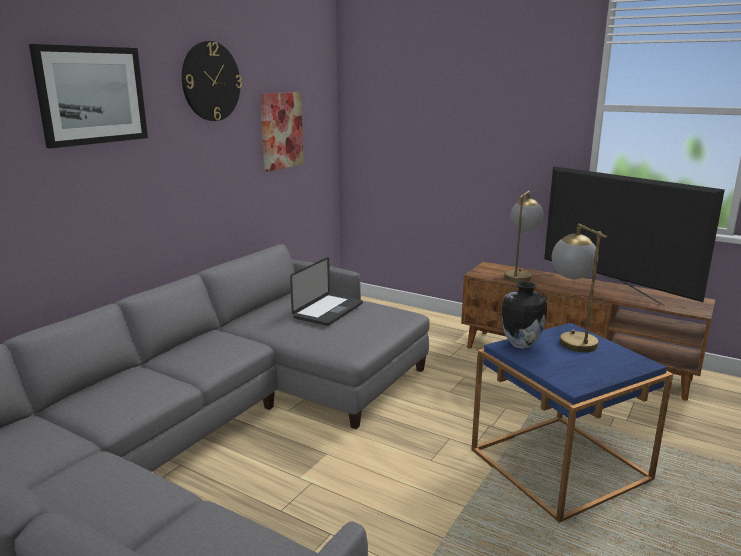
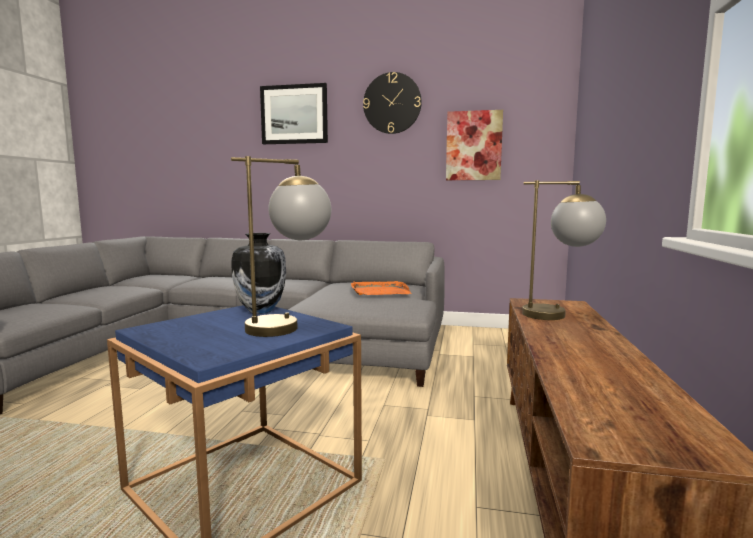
camera: 70 degrees right, 10 degrees down
(328, 311) = (379, 291): laptop -> orange tray
(614, 290) = (601, 364): television -> none

